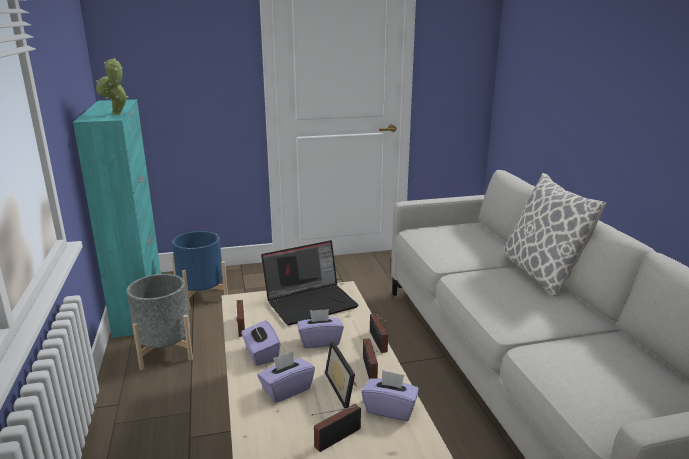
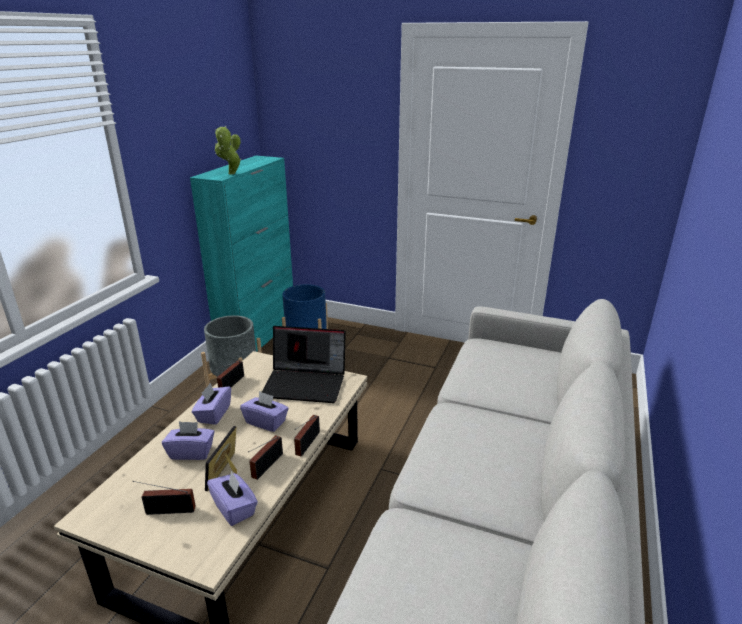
camera: 35 degrees right, 5 degrees up
(541, 273) = (544, 441): pillow -> none

